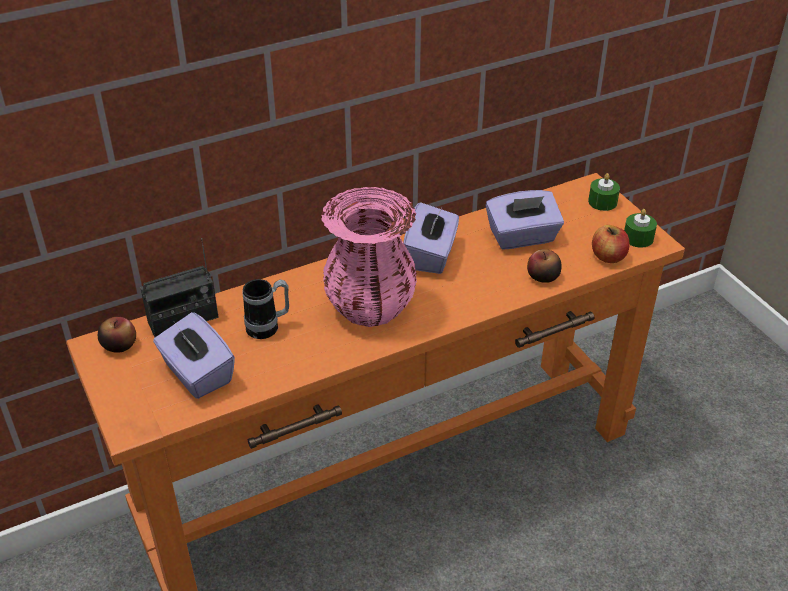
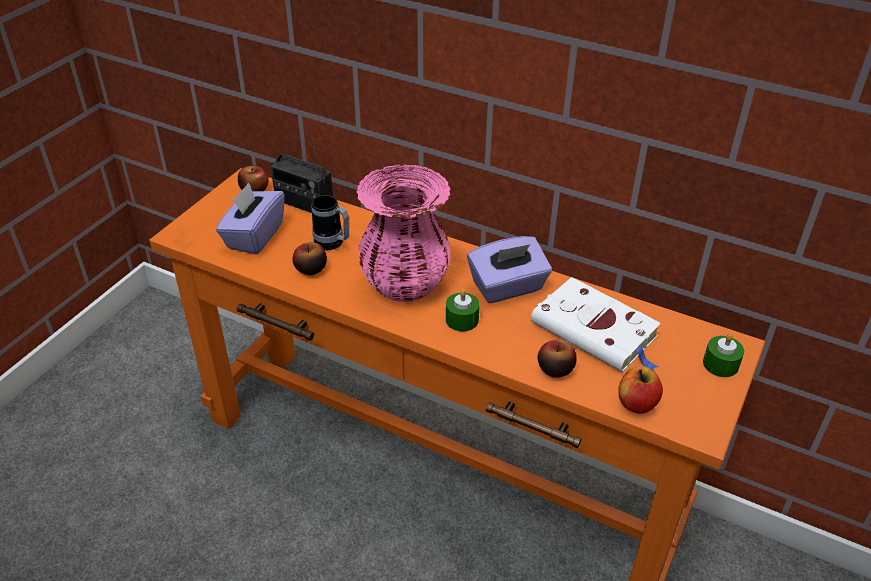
camera: 55 degrees right, 0 degrees up
(289, 356) = (310, 269): none -> apple
(522, 237) = (597, 331): purple tissue box -> white book
(638, 238) = (694, 414): green candle -> green candle (462, 320)

